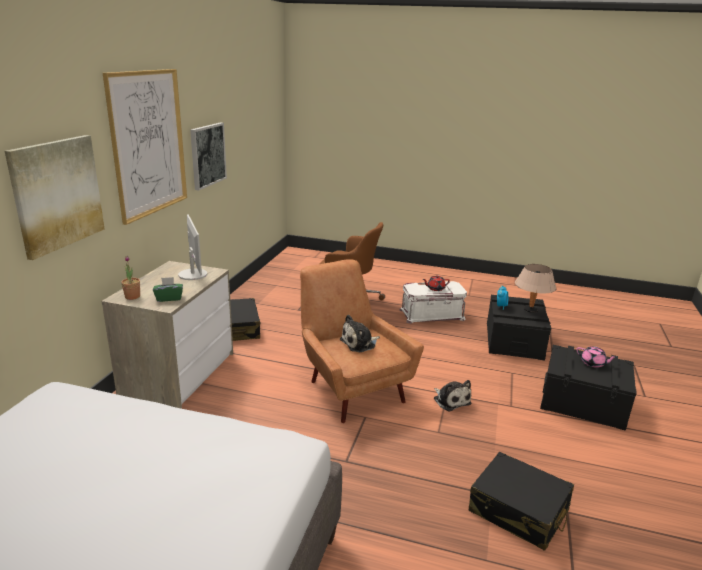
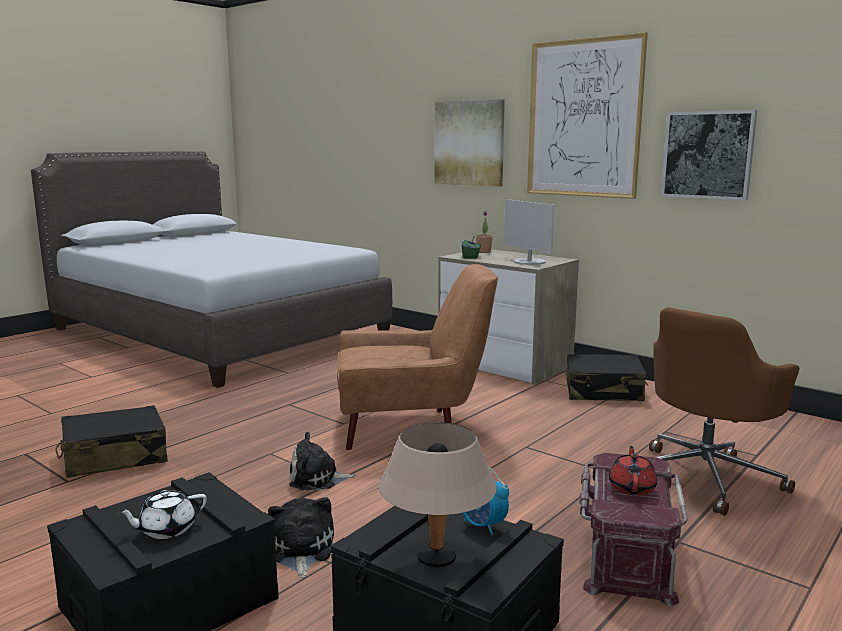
camera: 115 degrees right, 10 degrees down
(193, 274) = (529, 262): monitor -> monitor turned 60 degrees clockwise
(359, 343) = (395, 355): plush toy -> plush toy (301, 551)
(432, 315) = (625, 553): white storage box -> red storage box
(593, 363) = (166, 529): pink teapot -> white teapot

